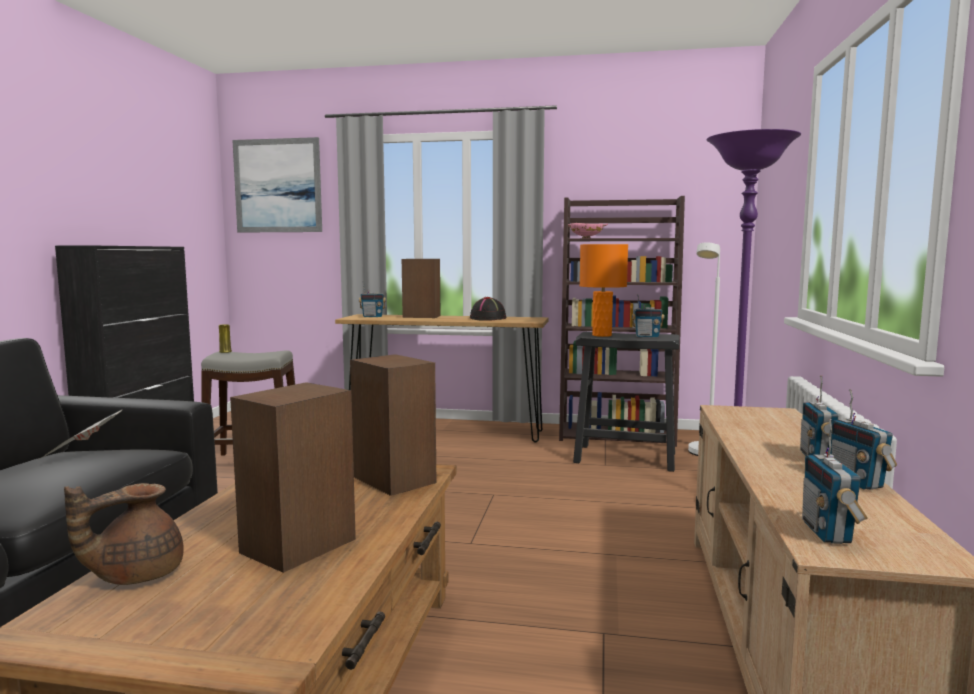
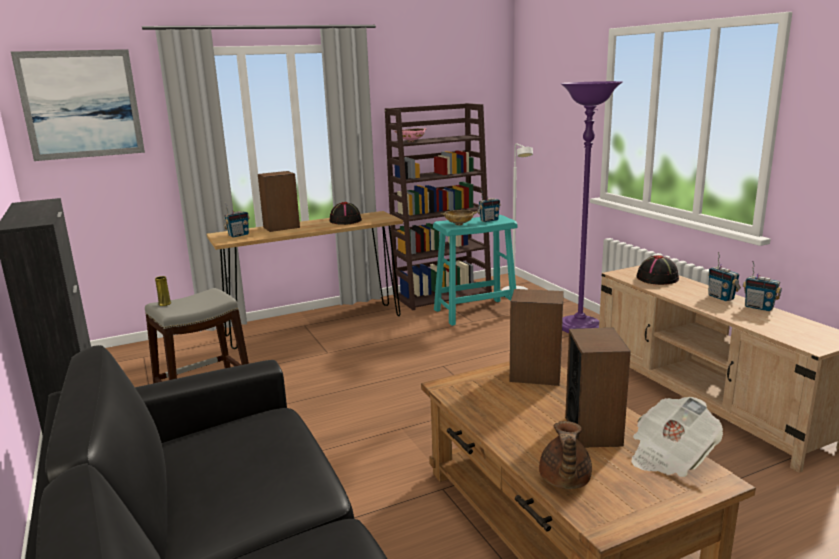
camera: 35 degrees left, 10 degrees up
(83, 454) = (228, 438): newspaper -> newspaper (670, 456)
(602, 335) = (459, 224): orange table lamp -> beige bowl
(626, 457) = (476, 312): black stool -> turquoise stool
(768, 422) = (657, 278): none -> black hat
(827, 533) = (800, 338): radio -> none

